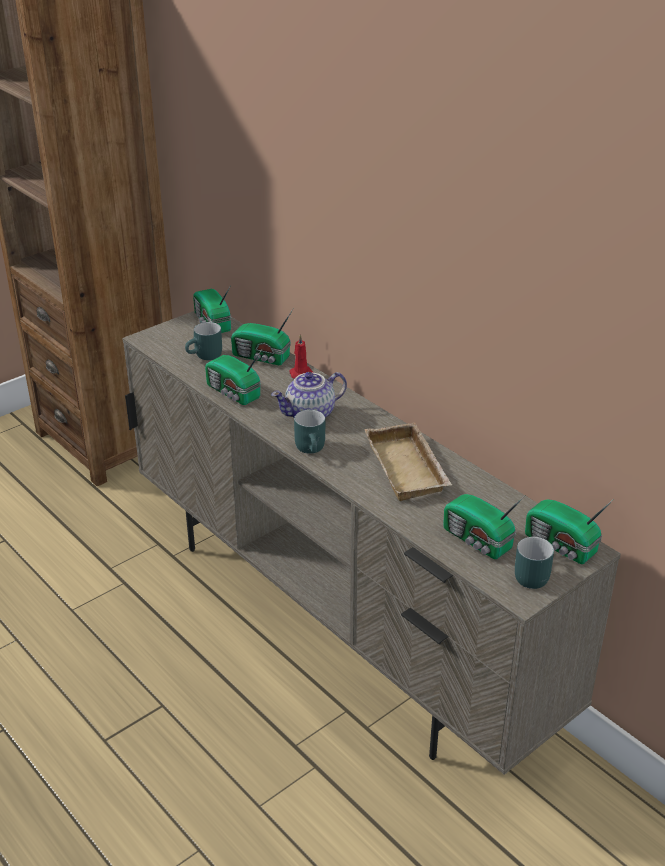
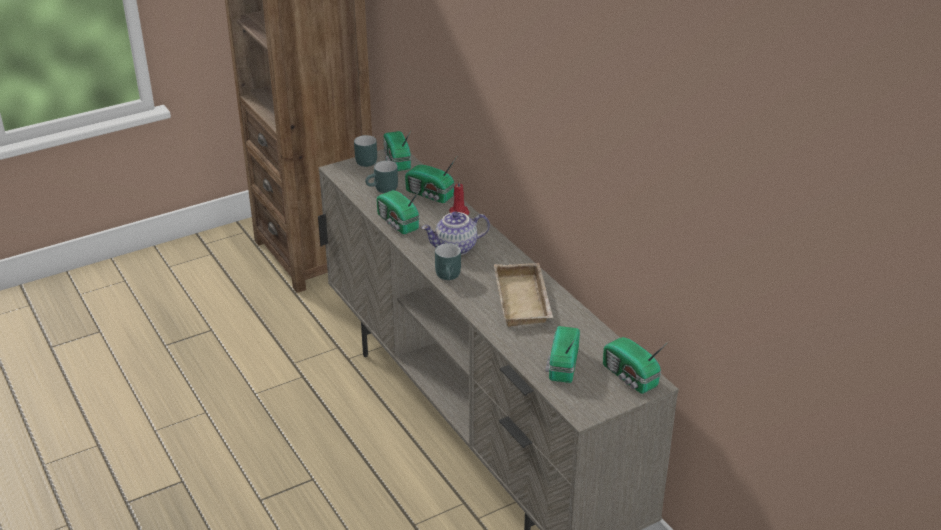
camera: 10 degrees right, 0 degrees up
(478, 541) = (562, 365): radio -> radio turned 45 degrees clockwise
(529, 574) = (595, 396): turquoise mug -> turquoise mug (366, 160)

